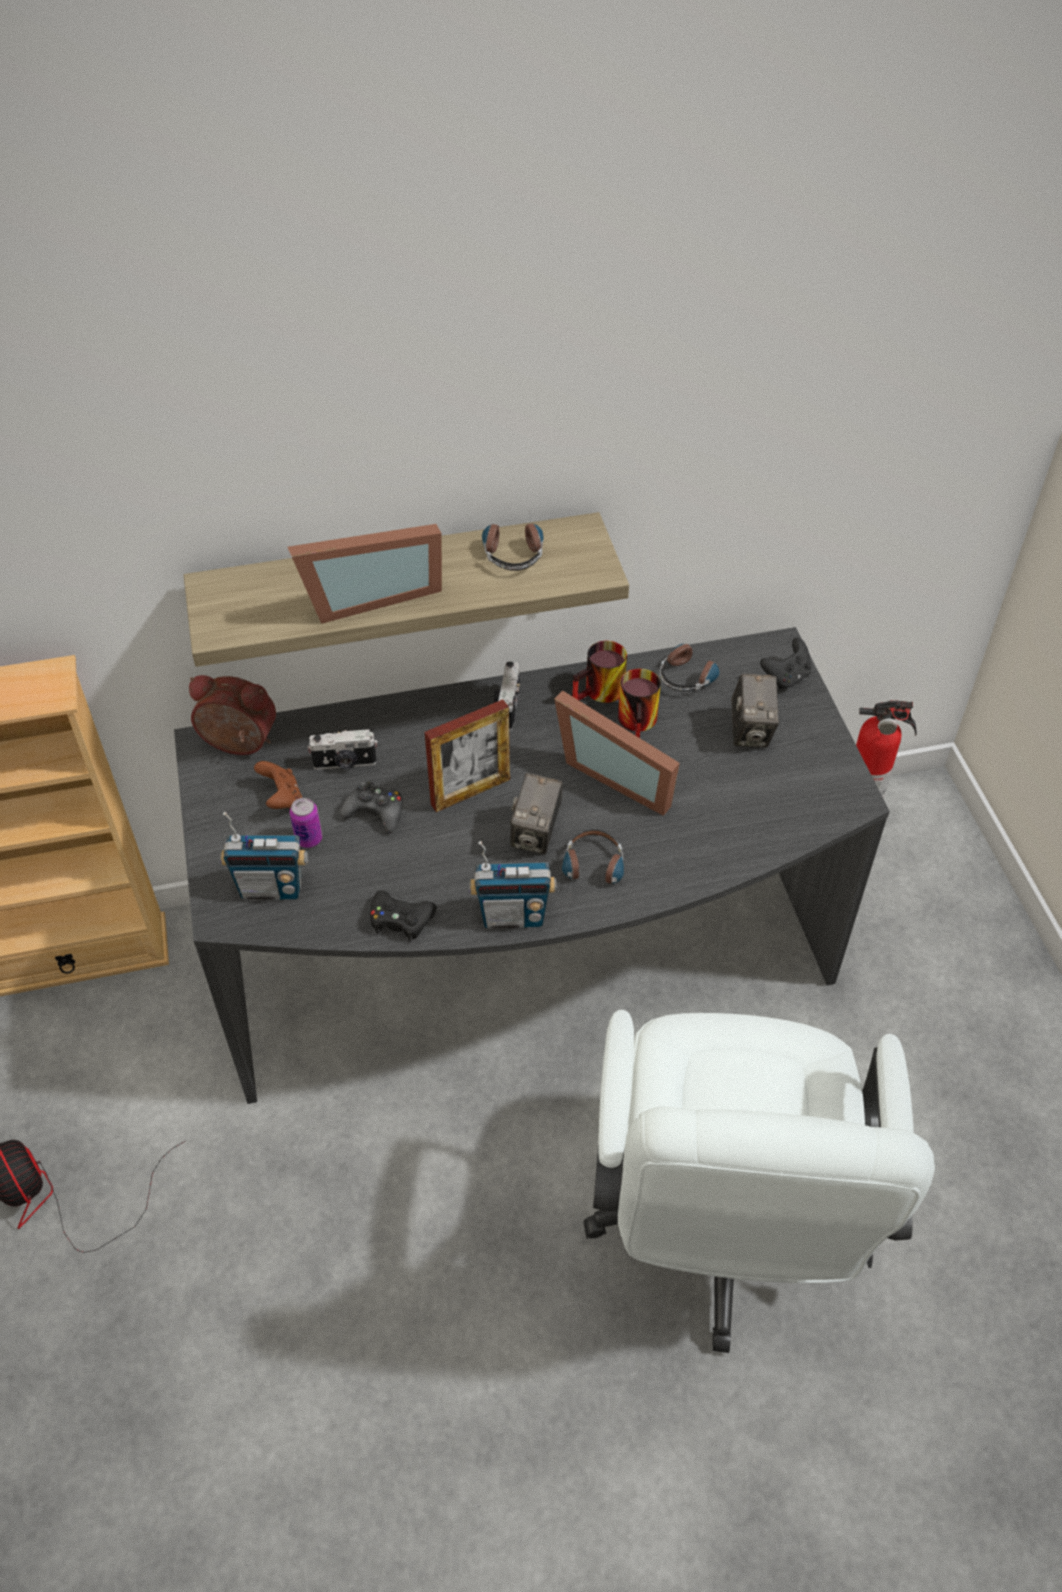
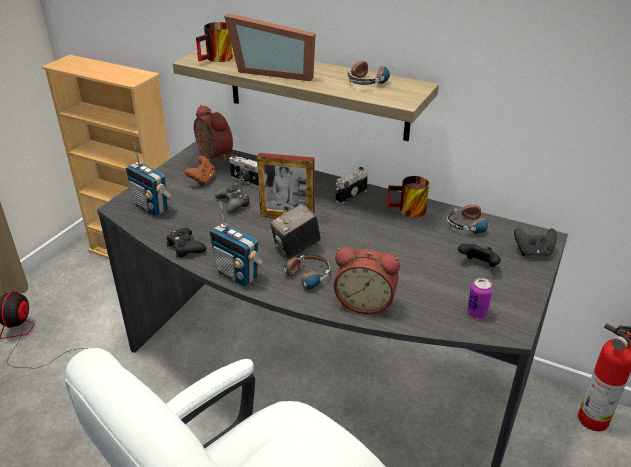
camera: 40 degrees right, 15 degrees down
(309, 839) = (192, 198): can -> can (477, 313)
(619, 774) = (374, 246): picture frame -> none
(641, 722) = (415, 232): mug -> mug (217, 59)
(689, 858) = (365, 302): none -> alarm clock
(751, 731) = (478, 265): camera -> black game controller

